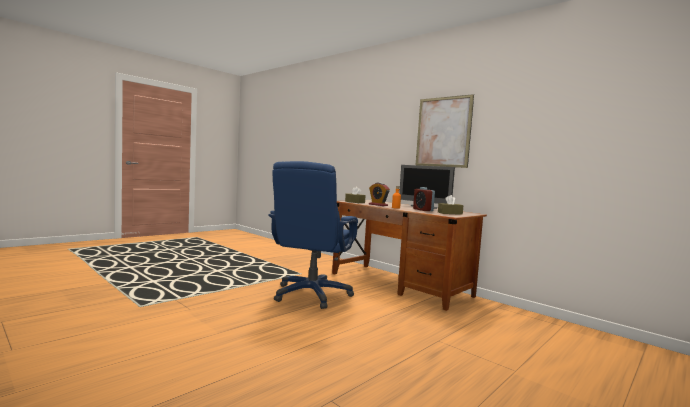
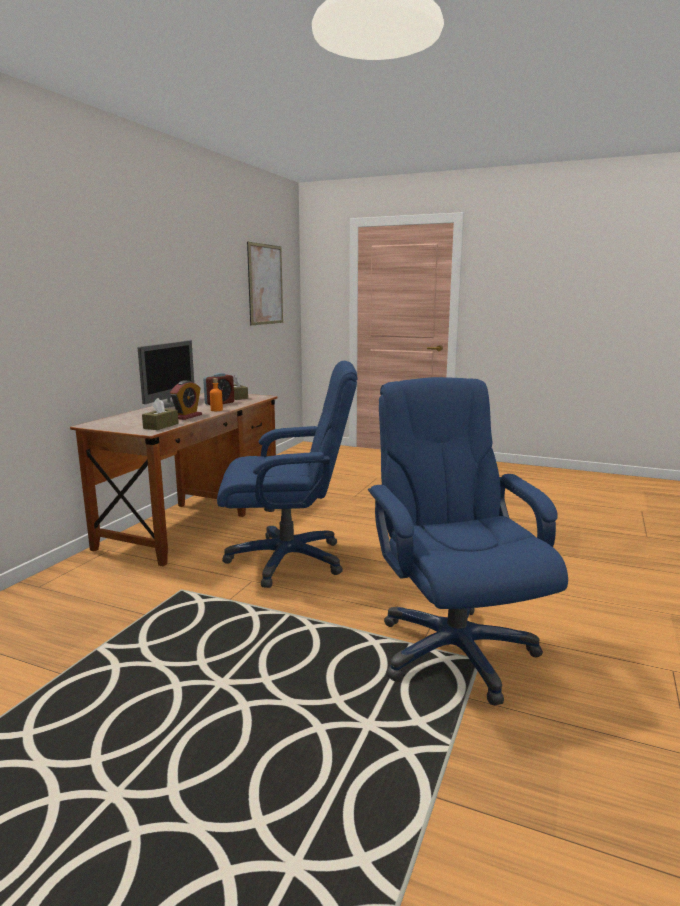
camera: 110 degrees left, 10 degrees up
(158, 305) = (454, 650): none -> blue office chair
(443, 132) = (155, 290): picture -> picture (265, 284)

